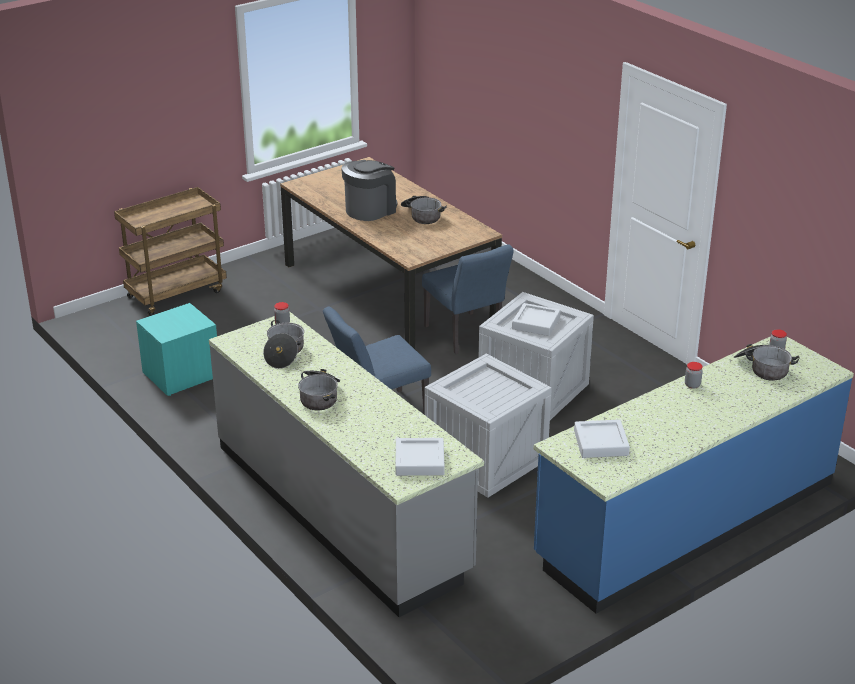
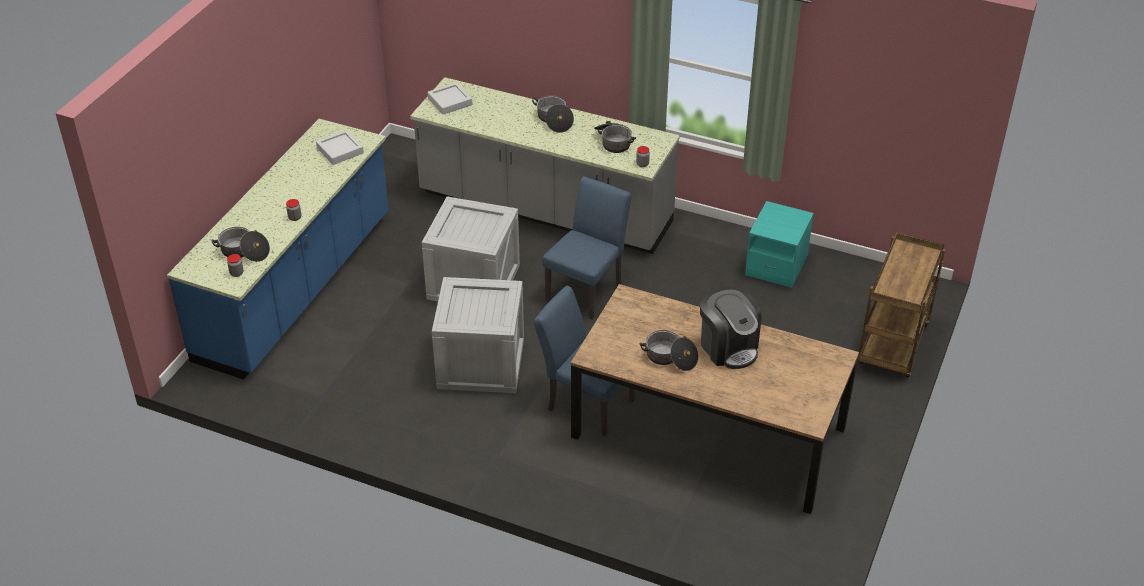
camera: 150 degrees right, 10 degrees up
(370, 209) = (728, 347): coffee machine -> coffee machine turned 45 degrees counterclockwise
(536, 323) = (478, 308): grey tray -> none

